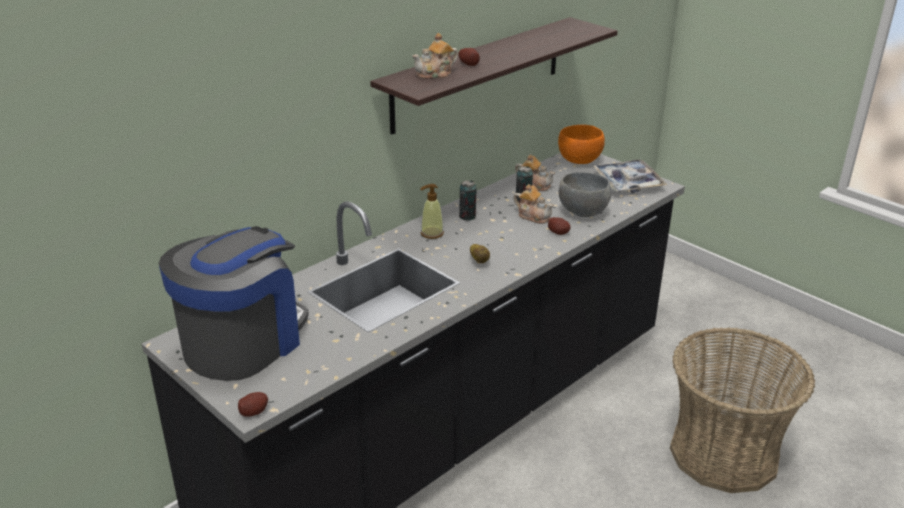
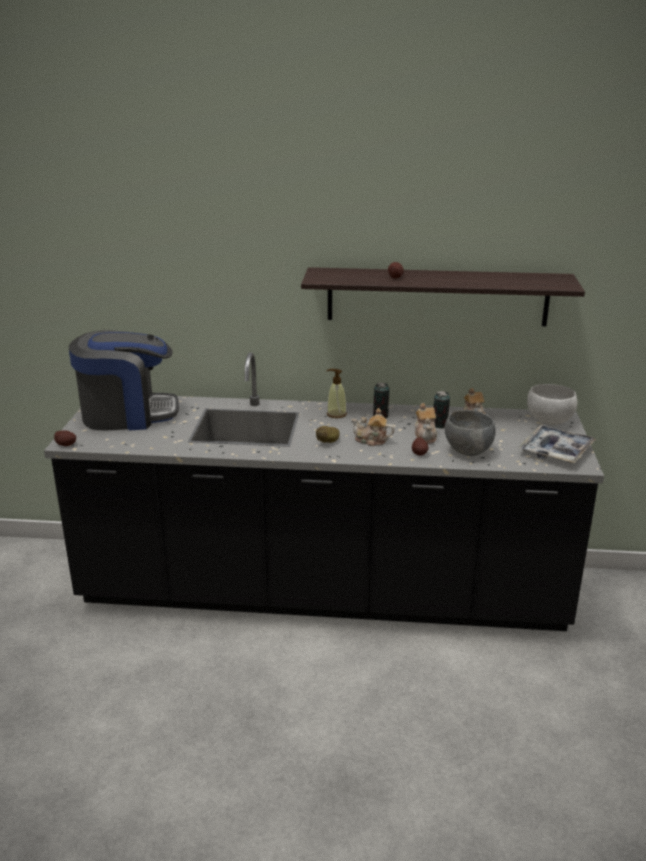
camera: 50 degrees right, 5 degrees down
(435, 74) = (355, 275): teapot -> teapot (371, 440)
(580, 161) = (549, 421): orange bowl -> white bowl
(723, 453) = (487, 753): basket -> none

